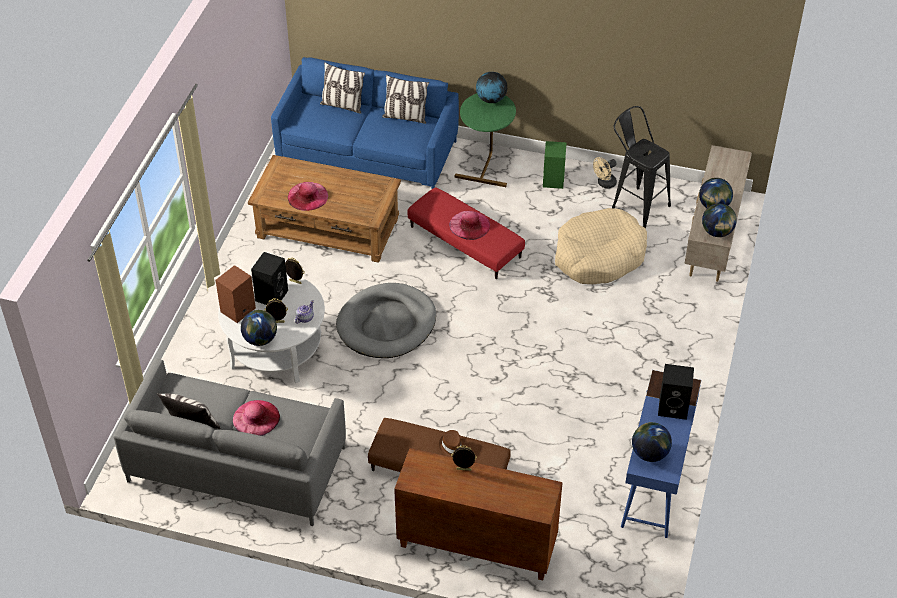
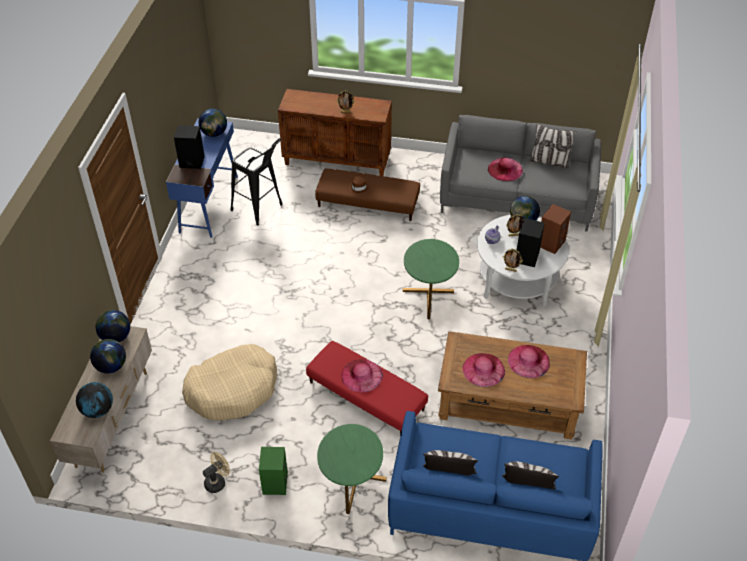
camera: 175 degrees right, 0 degrees up
(353, 192) = (483, 369): none -> pink hat
(387, 324) = (428, 308): grey dog bed -> green side table
(491, 99) = (347, 470): globe -> globe (98, 410)
(636, 204) = (186, 455): black stool -> black stool (260, 210)

